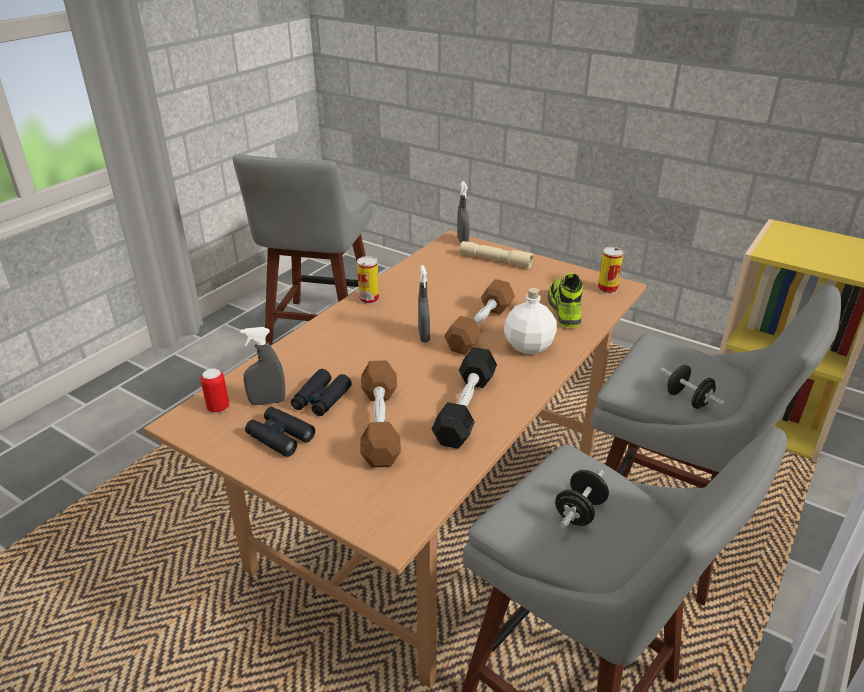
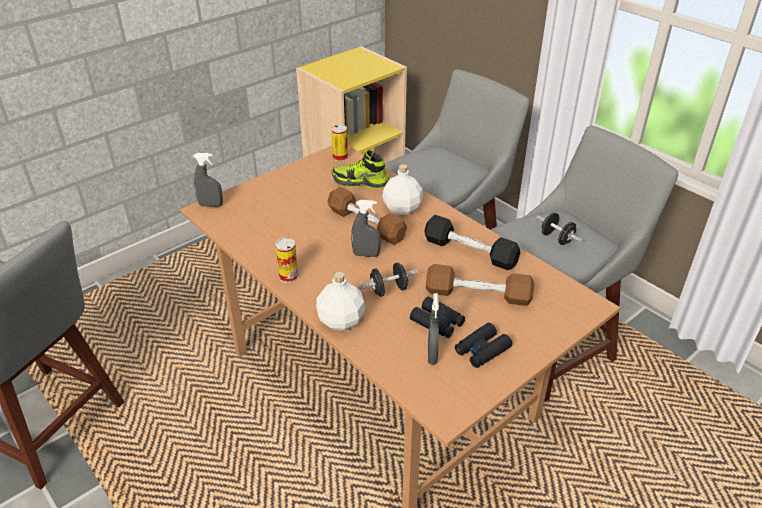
camera: 75 degrees left, 5 degrees up
(218, 408) = (432, 388): can -> none
(309, 339) = (341, 321): none -> white bottle
(495, 260) = (260, 195): beige flashlight -> none
(687, 400) = (462, 172): black dumbbell -> black dumbbell (388, 290)

